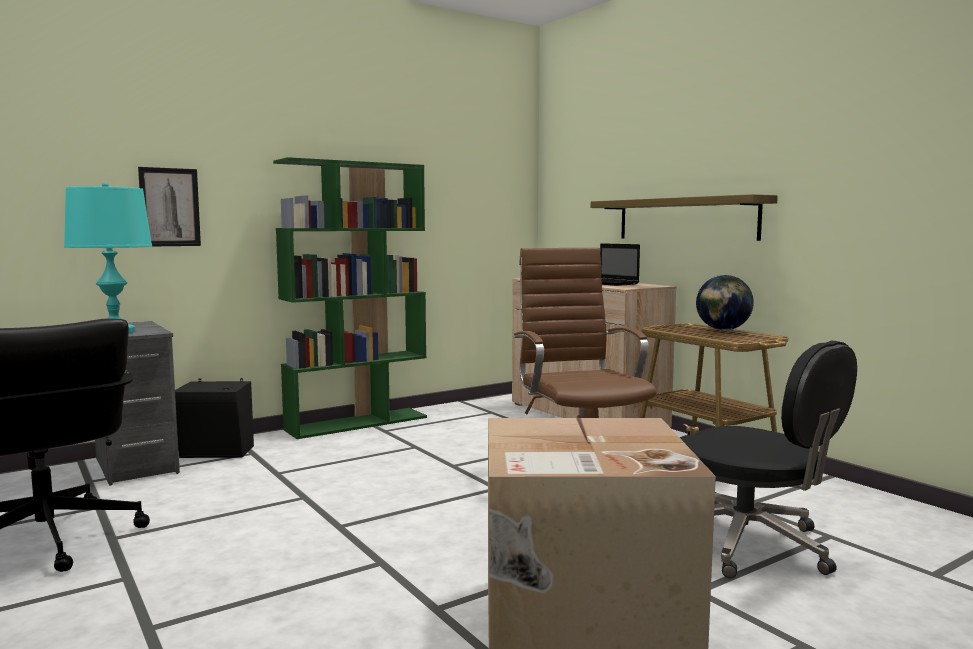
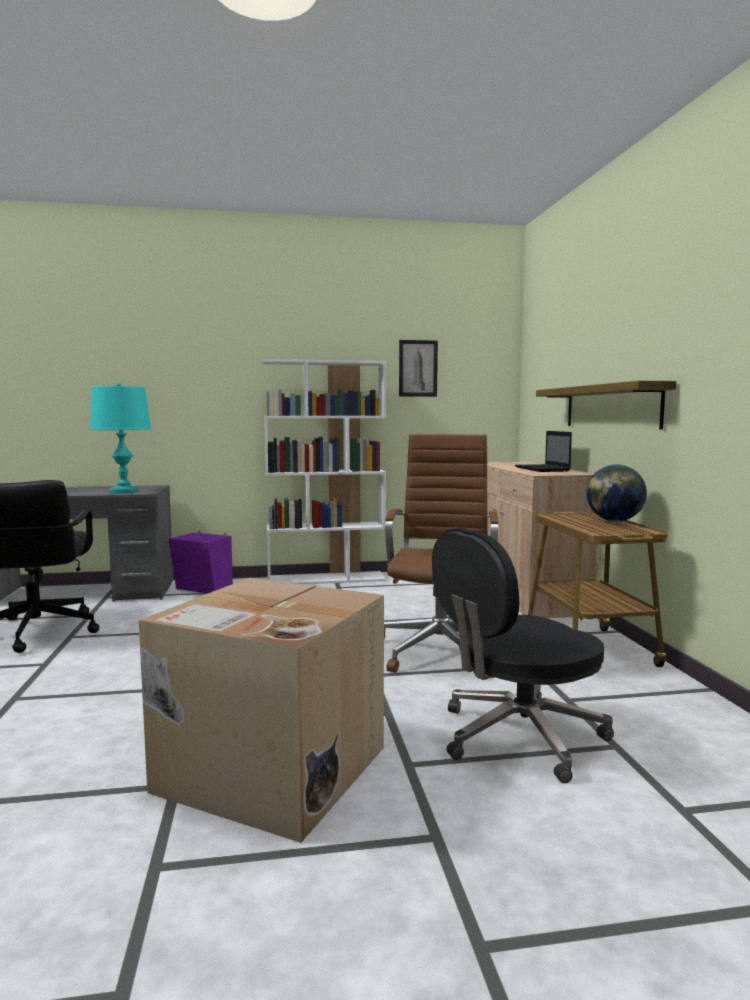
camera: 25 degrees right, 0 degrees up
(170, 207) = (184, 400): picture -> picture (418, 368)
(217, 453) = (203, 588): black speaker -> purple speaker
(357, 423) = (326, 579): green bookcase -> white bookcase
(750, 545) = (518, 737): black office chair -> black office chair turned 75 degrees clockwise

